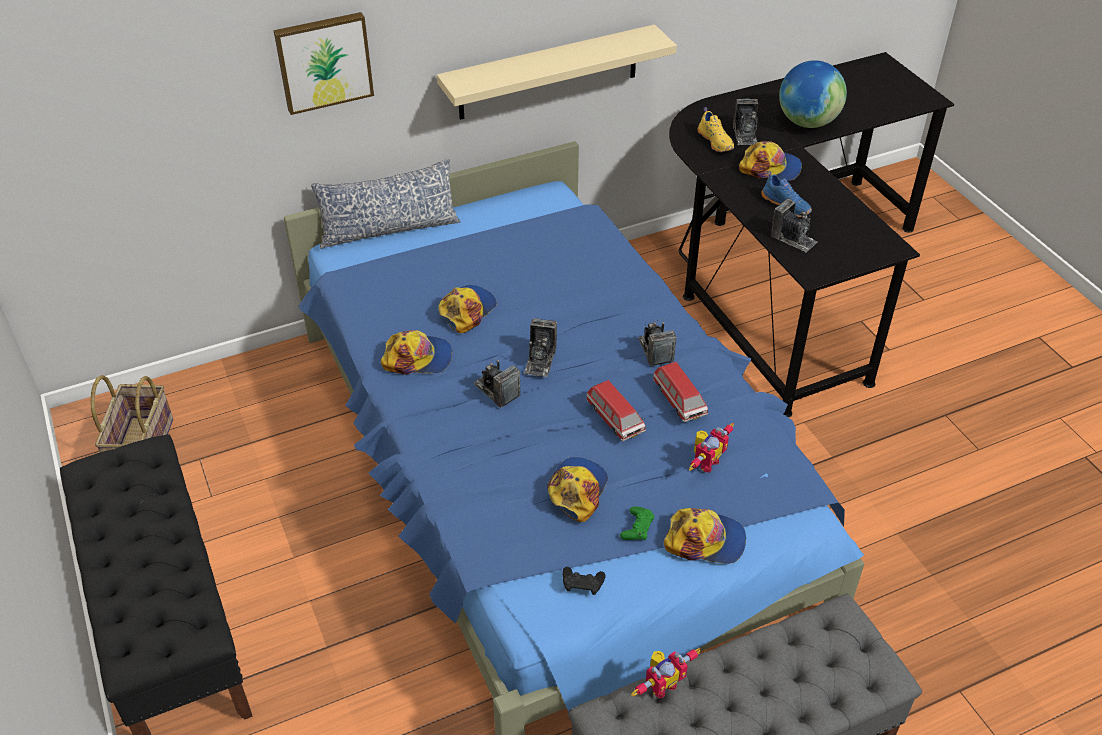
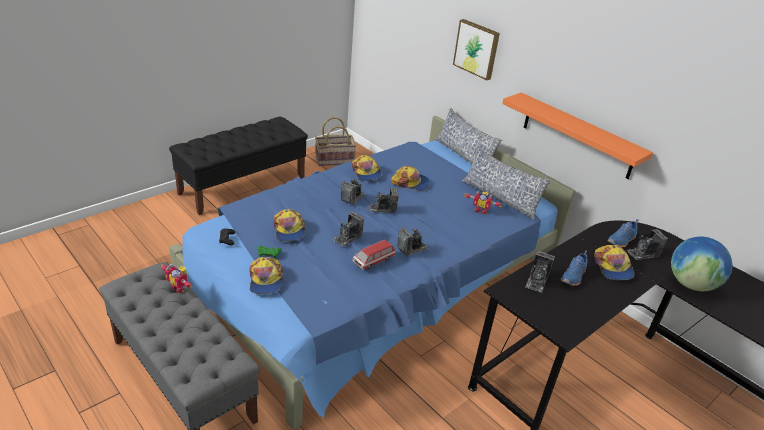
camera: 70 degrees right, 10 degrees down
(537, 225) = (500, 198): none -> pillow
(548, 73) = (577, 136): beige shelf -> orange shelf
(577, 490) = (289, 230): cap -> cap turned 75 degrees clockwise
(615, 419) = (347, 238): toy car -> camera
(705, 462) = (325, 274): toy robot -> toy robot (481, 210)
(716, 141) = (621, 241): yellow shoe -> blue shoe

